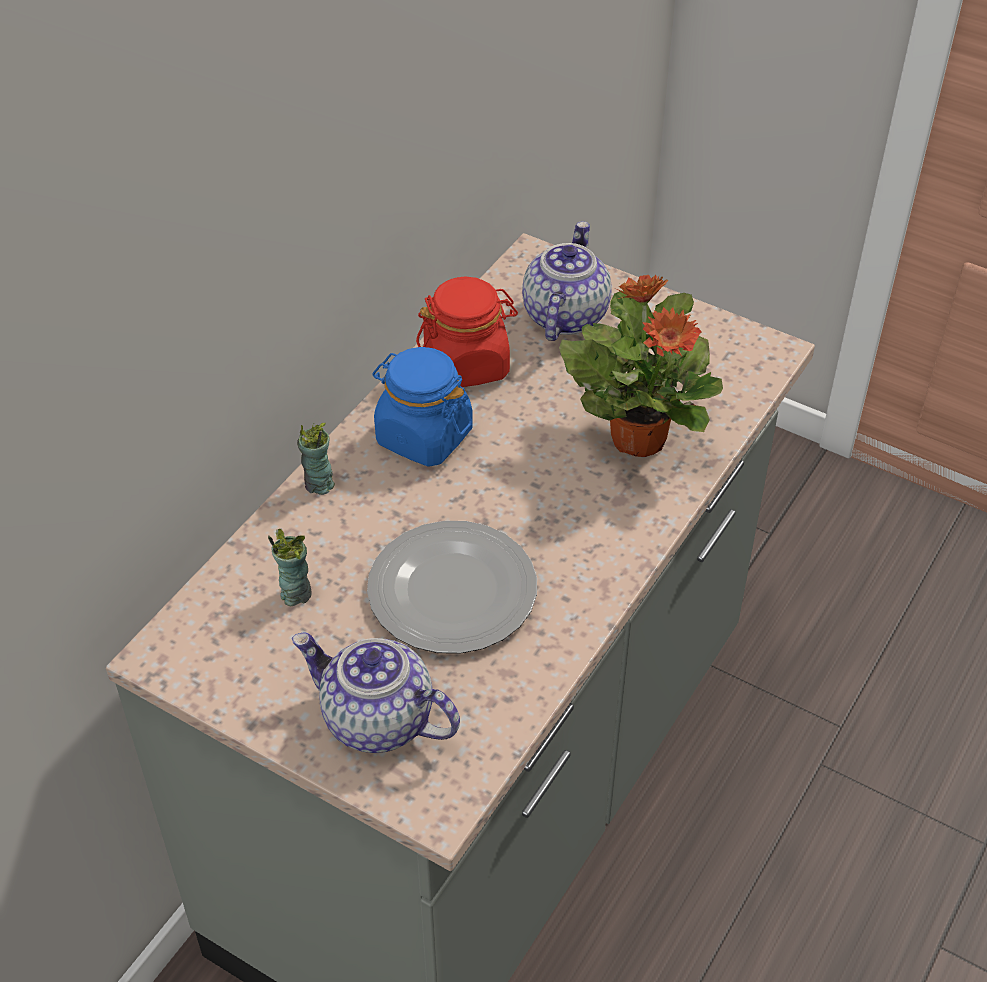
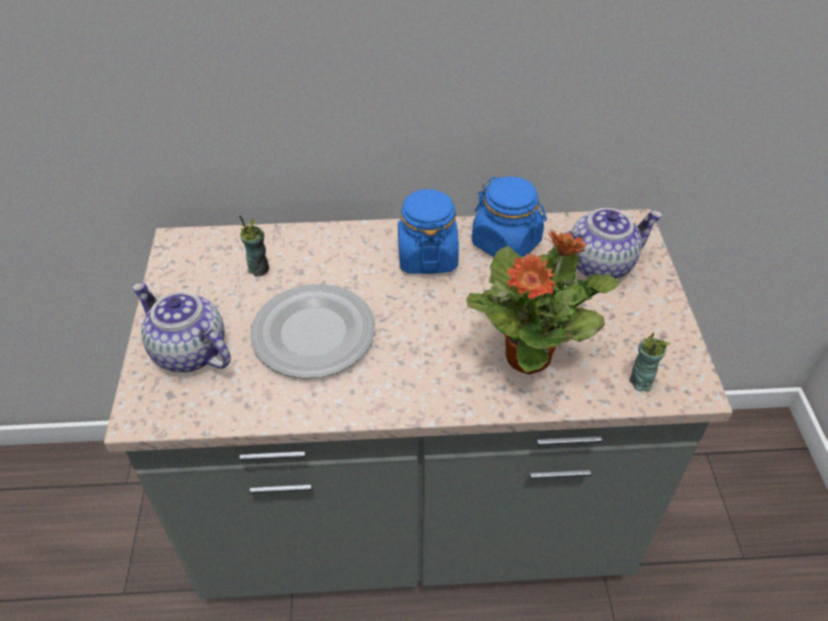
camera: 55 degrees right, 0 degrees up
(318, 485) = (348, 234): cup -> cup (640, 381)
(376, 720) = (188, 352): teapot -> teapot turned 45 degrees counterclockwise
(467, 364) = (506, 243): red jar -> blue jar

